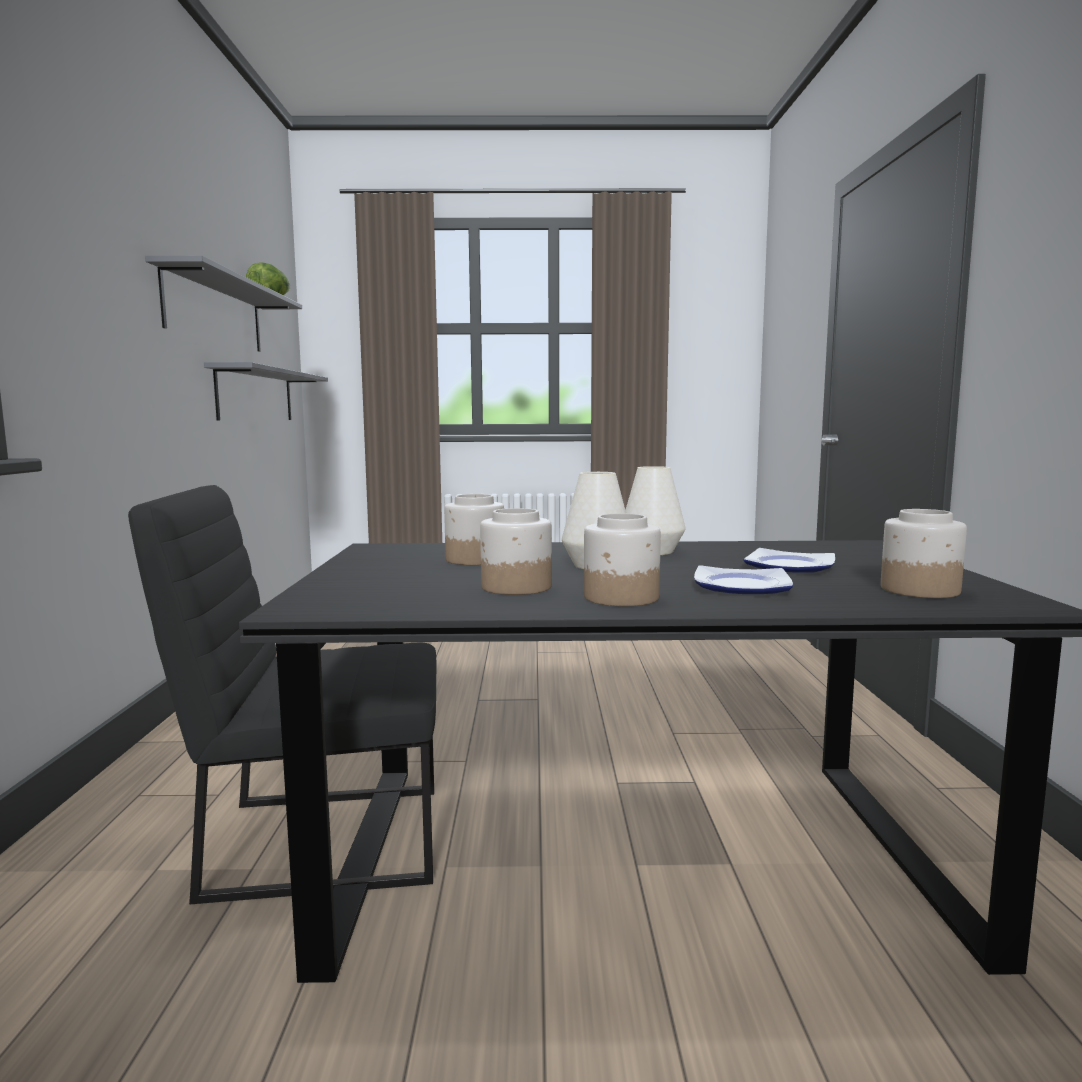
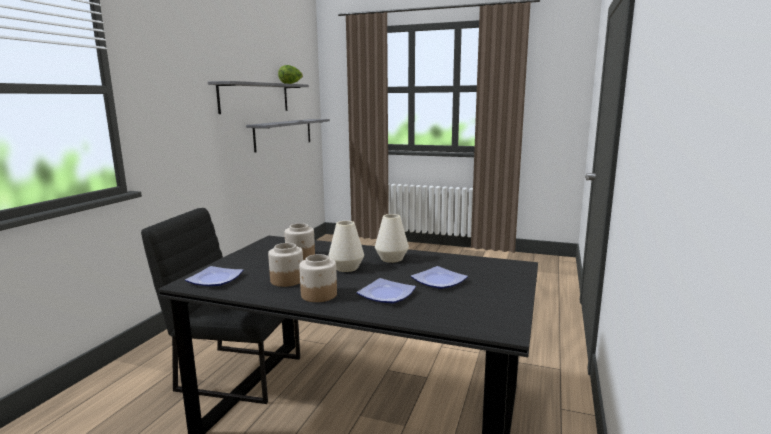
camera: 20 degrees right, 5 degrees up
(354, 599) = (214, 280): none -> plate
(918, 590) = (470, 310): jar -> none

